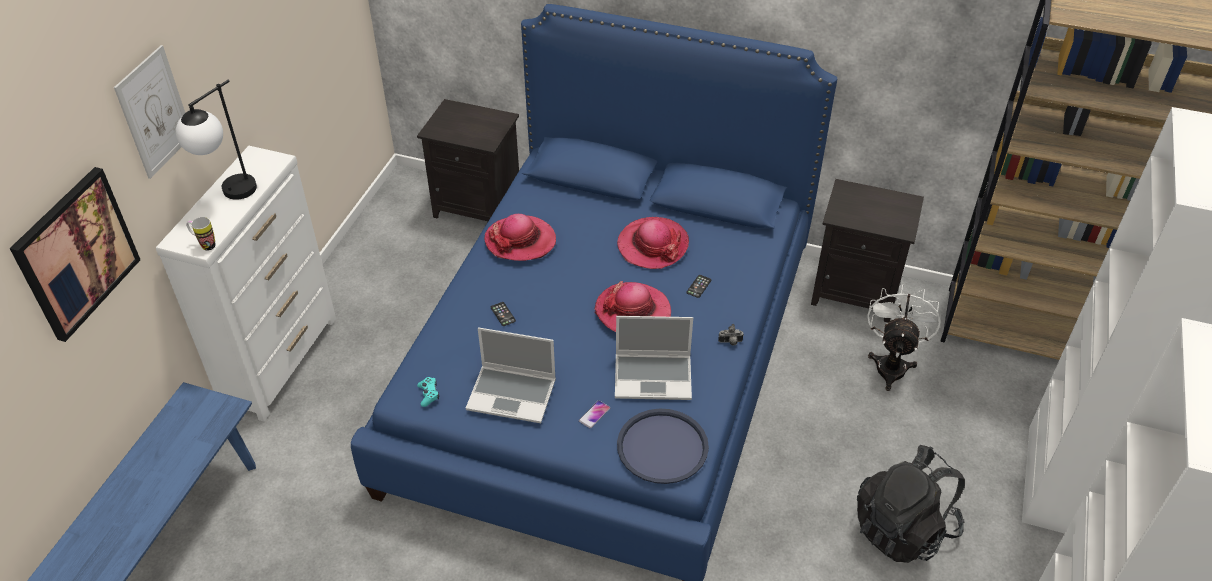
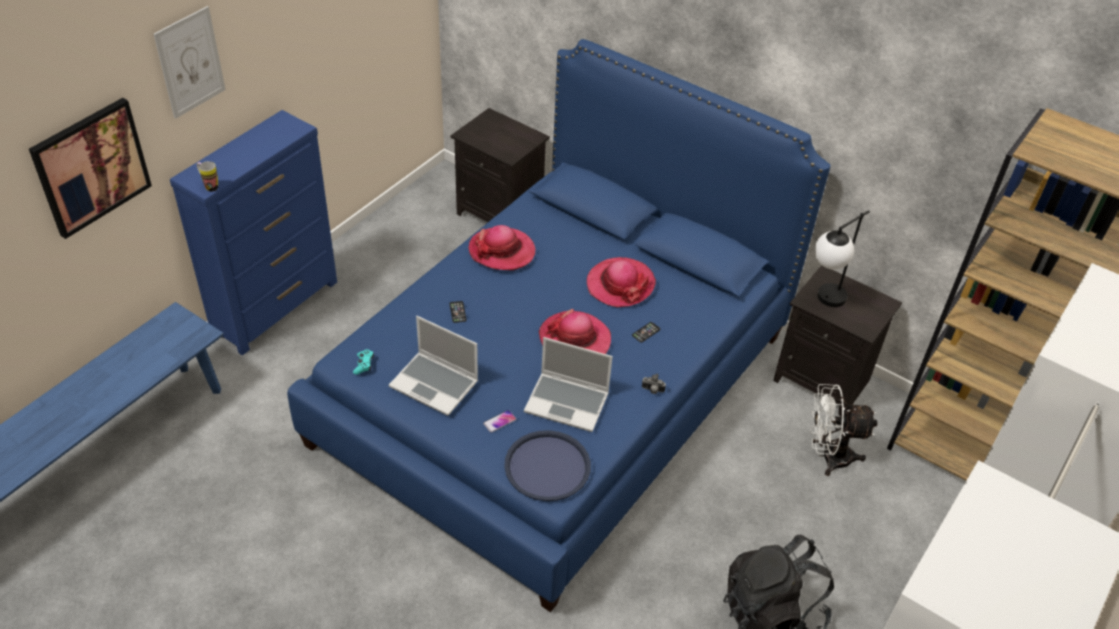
camera: 15 degrees right, 0 degrees up
(229, 196) = (247, 150): table lamp -> table lamp (823, 302)
(281, 360) = (277, 307): white dresser -> blue dresser
(891, 364) = (828, 456): white fan -> white fan turned 120 degrees counterclockwise

